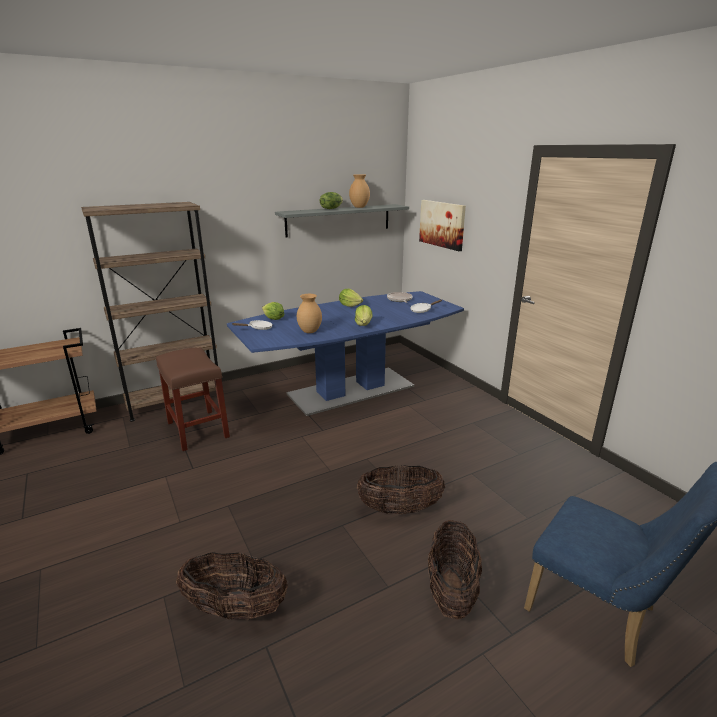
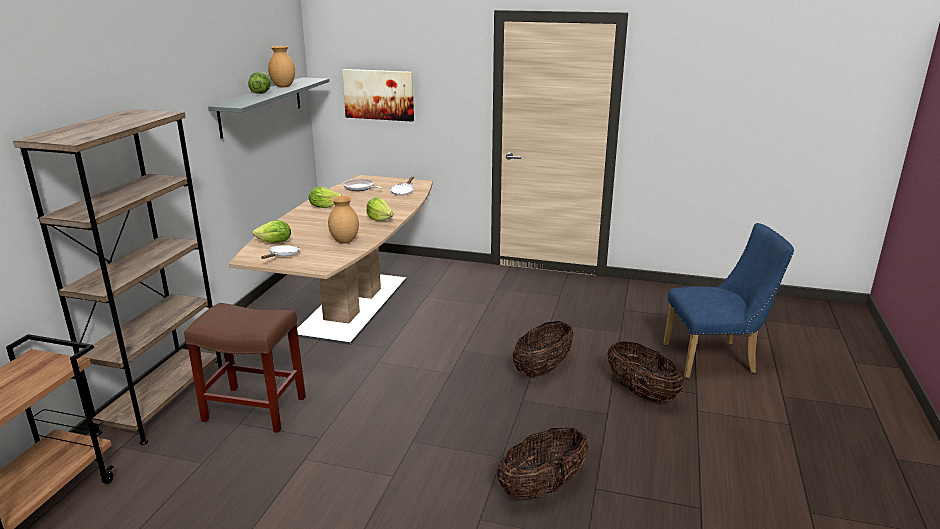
camera: 45 degrees left, 0 degrees up
(350, 390) = (353, 306): blue dining table -> brown dining table

